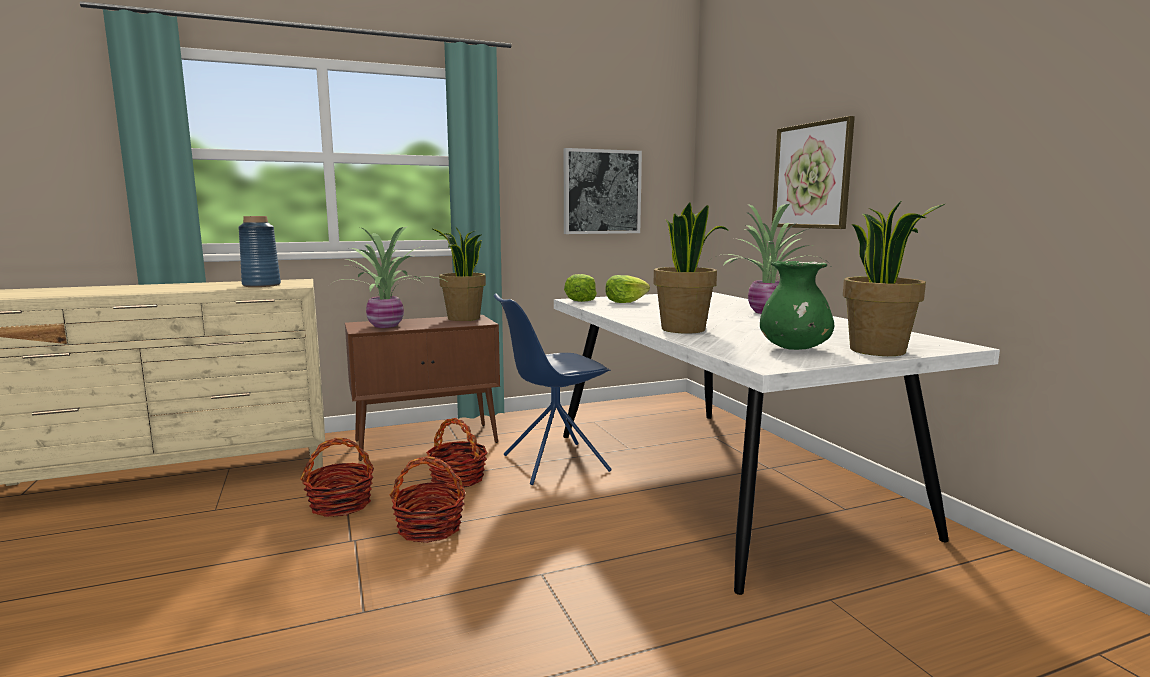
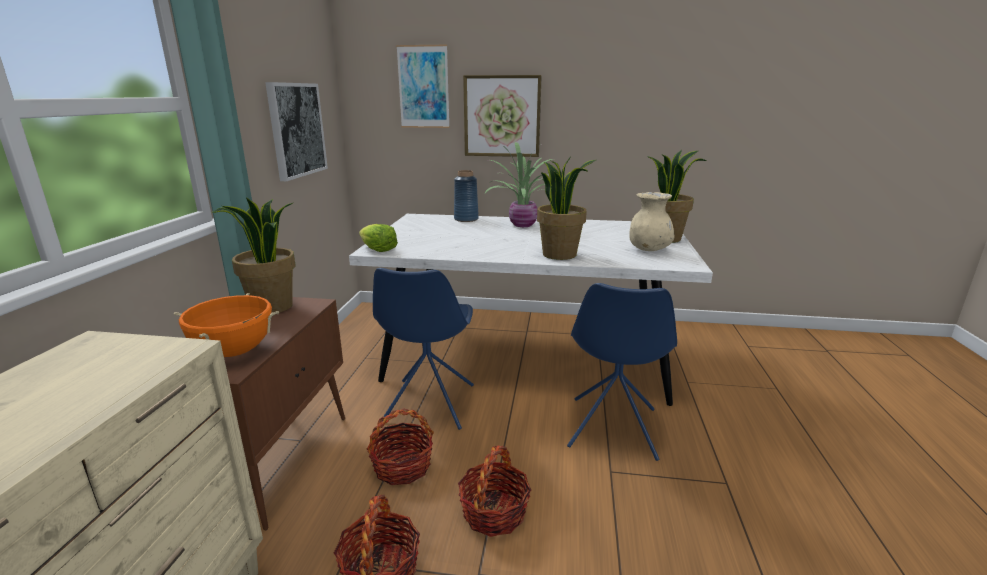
camera: 60 degrees left, 10 degrees up
(262, 285) = (104, 374): blue vase -> blue vase (466, 219)
(387, 326) = (235, 352): potted plant -> orange cooking pot
(625, 302) = (415, 241): lettuce -> none
(625, 560) = (612, 429): none -> blue chair
(749, 148) = (423, 87): none -> picture
(795, 349) = (649, 250): green vase -> beige vase

